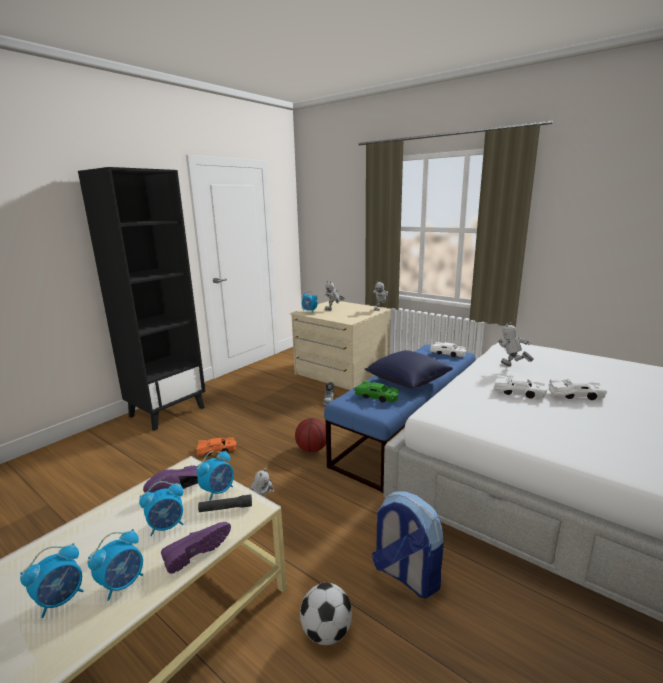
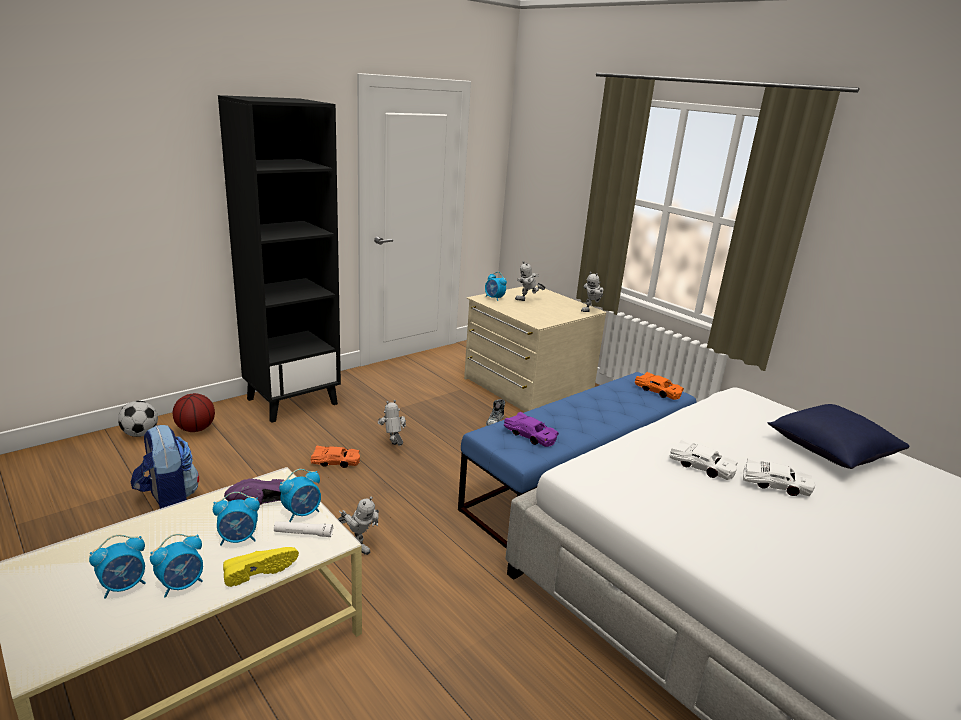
camera: 10 degrees right, 5 degrees up
(196, 551) = (259, 570): purple shoe -> yellow shoe
(225, 508) = (303, 533): black flashlight -> white flashlight
(312, 449) = (449, 483): basketball -> basketball (196, 429)
(326, 632) = (387, 687): football -> football (140, 434)
(377, 397) = (530, 436): green toy car -> purple toy car
(405, 575) = (498, 652): backpack -> backpack (169, 503)
(407, 381) = (581, 421): blue pillow -> blue pillow (830, 451)
(448, 353) = (658, 391): white toy car -> orange toy car
(511, 367) = (717, 430): toy robot -> toy robot (393, 447)

